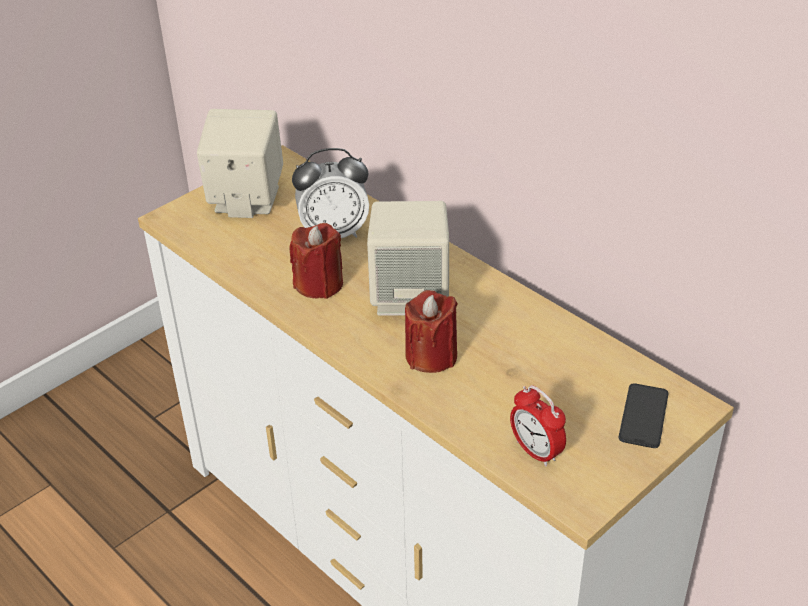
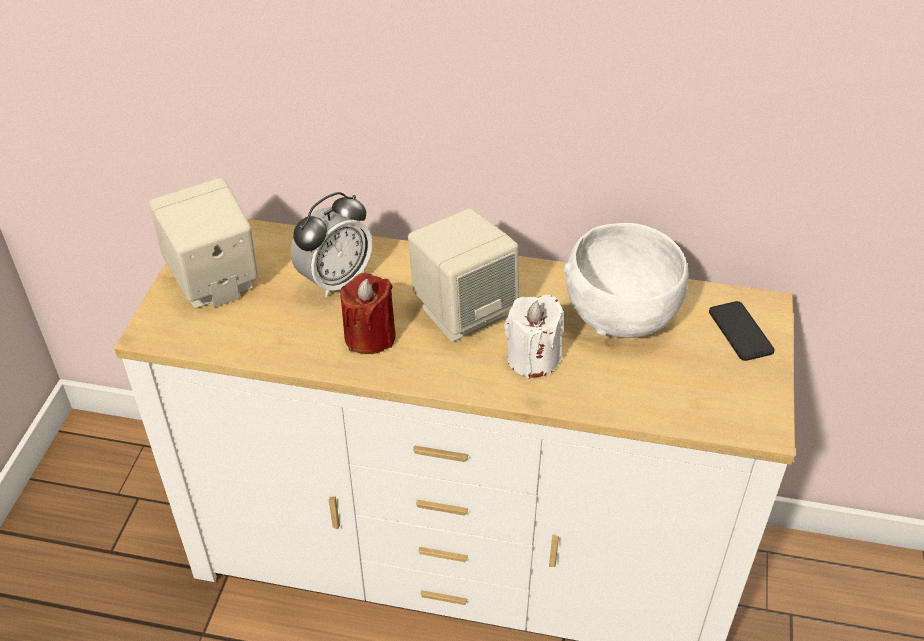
camera: 35 degrees left, 5 degrees up
(431, 356) = (533, 358): red candle -> white candle
(536, 451) = (692, 401): alarm clock -> none
(545, 353) = (620, 312): none -> white bowl

